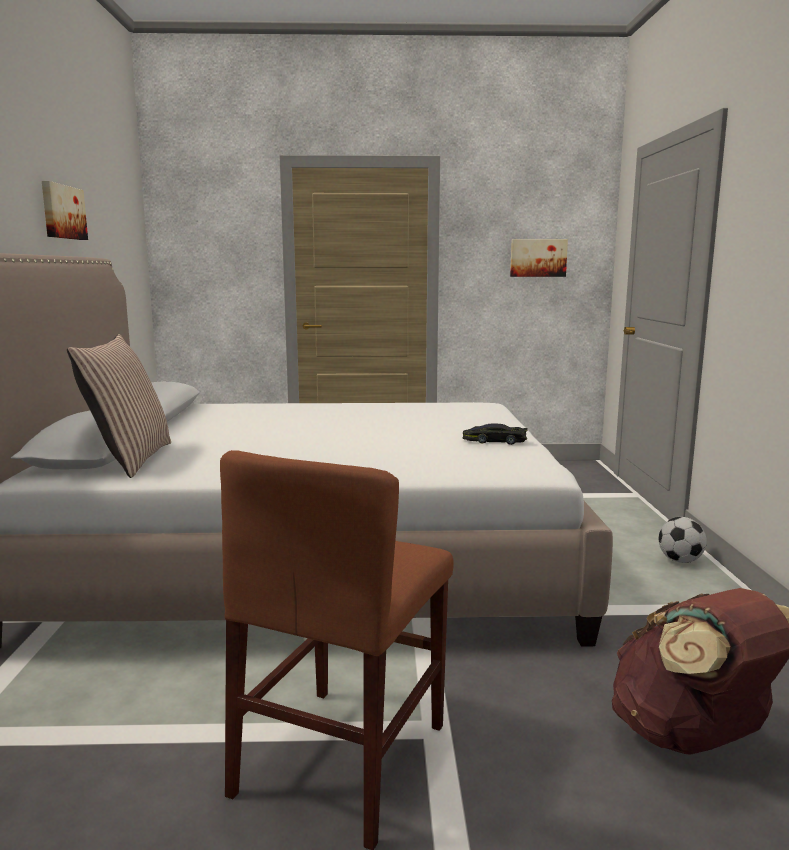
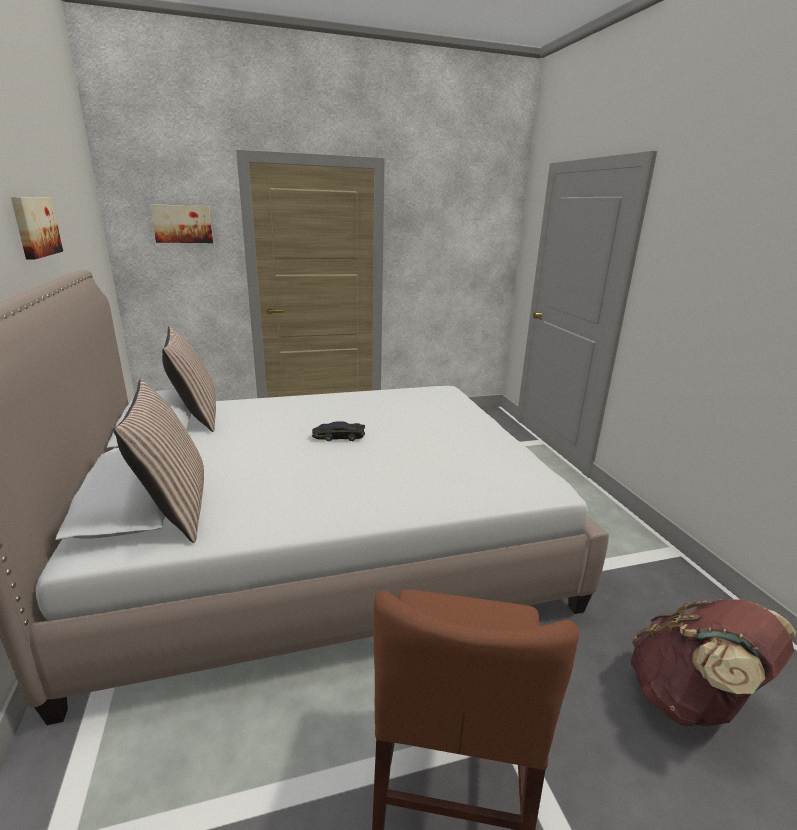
camera: 15 degrees left, 10 degrees up
(193, 410) = (196, 416): none -> pillow
(494, 440) = (487, 445): black toy car -> black toy car (338, 436)
(538, 258) = (462, 250): picture -> picture (182, 224)
(680, 561) = (600, 509): football -> none

